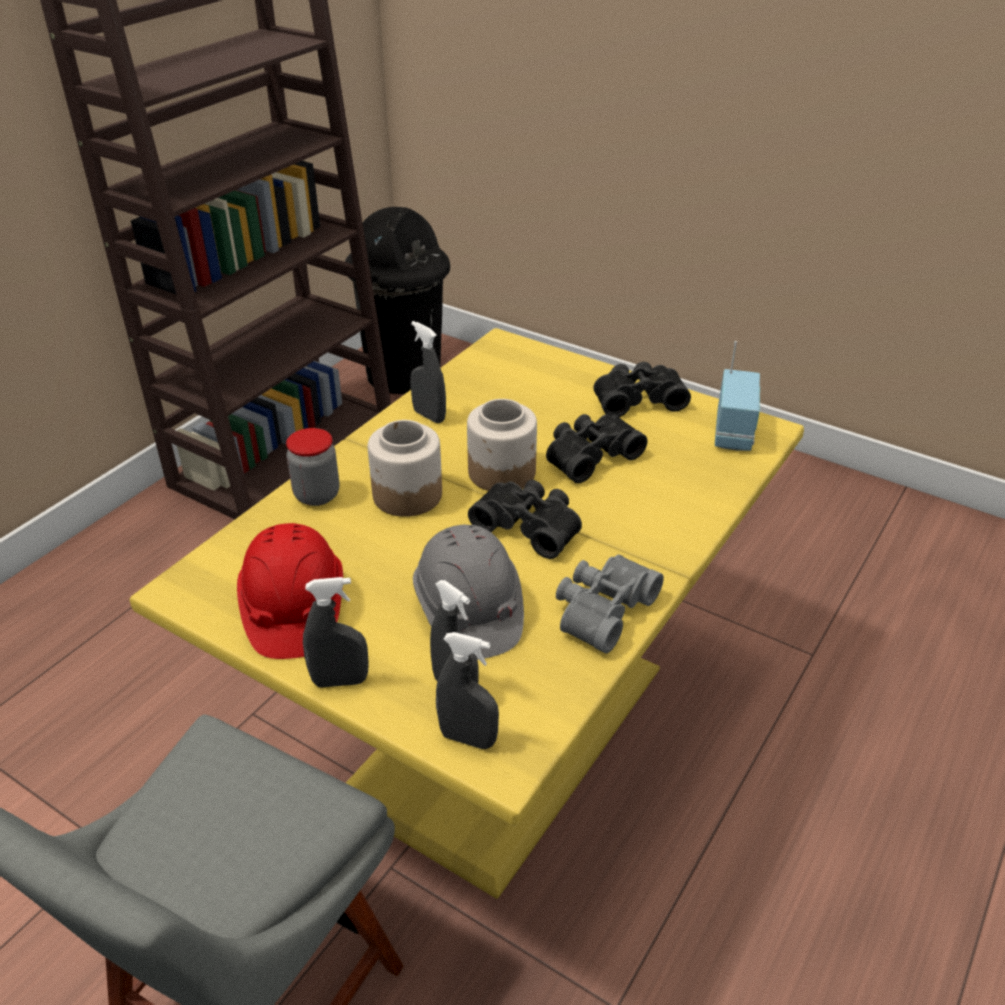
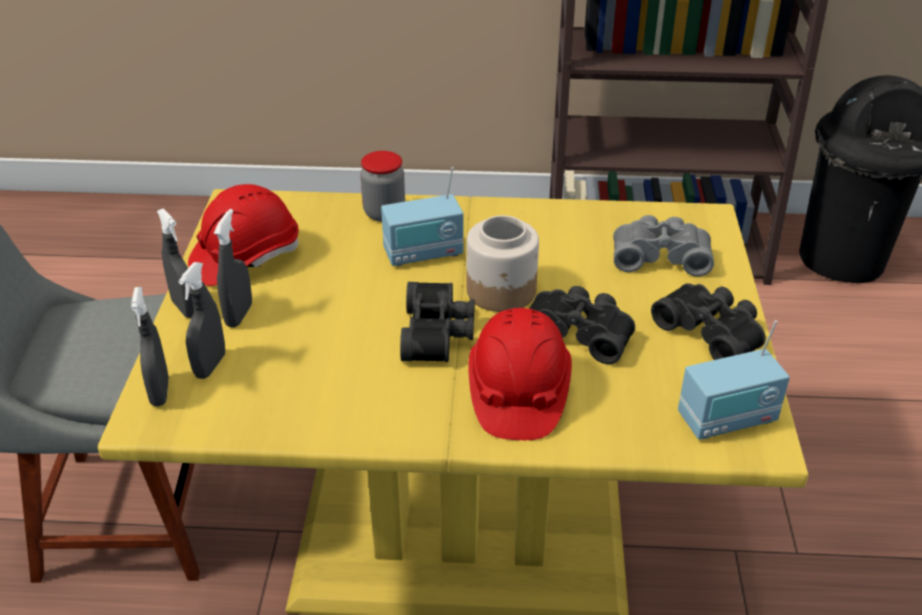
camera: 60 degrees right, 0 degrees up
(407, 494) = (423, 254): jar -> radio
(429, 416) = (544, 222): grey spray bottle -> grey spray bottle (239, 315)
(468, 611) = (302, 340): grey hard hat -> none
(601, 609) = (357, 414): grey binoculars -> grey binoculars (660, 256)
(639, 513) = (517, 393): none -> red hard hat

